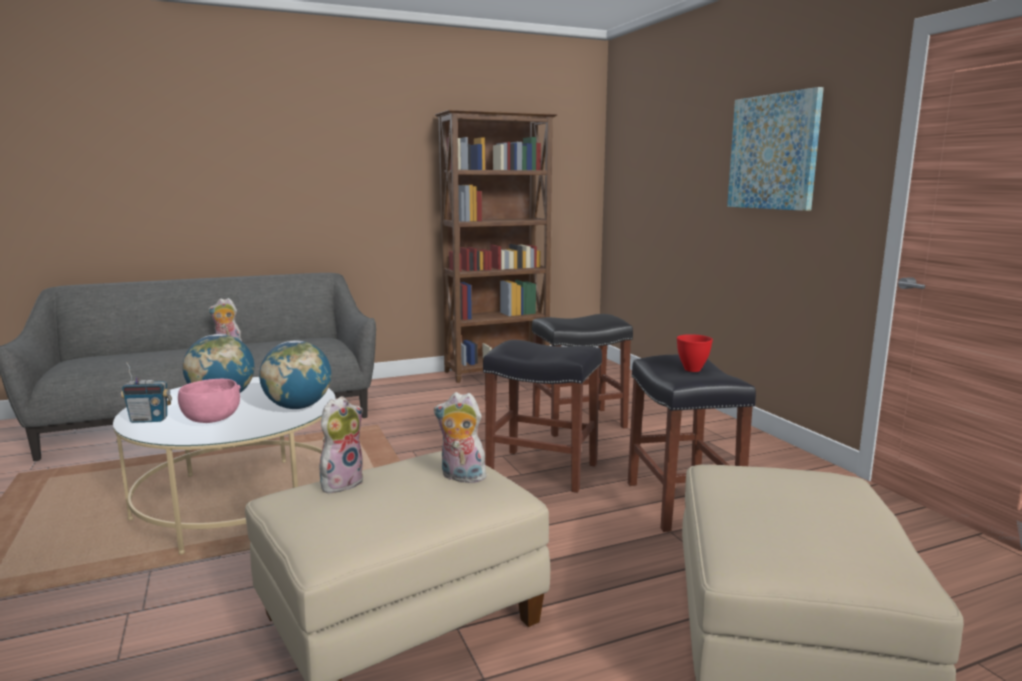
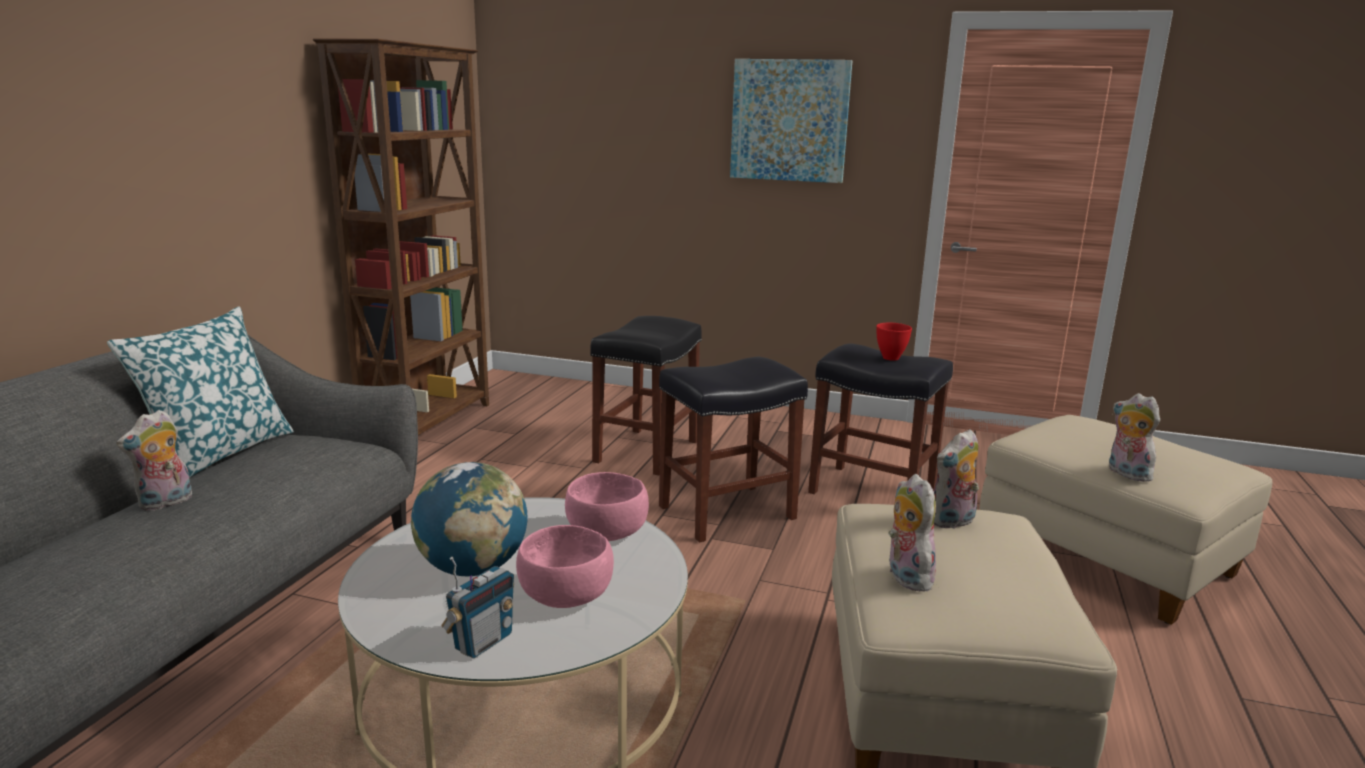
camera: 50 degrees left, 5 degrees up
(290, 337) = (218, 453): none -> pillow
(298, 407) = (607, 533): globe -> pink bowl
(727, 523) = (1126, 474): none -> plush toy

